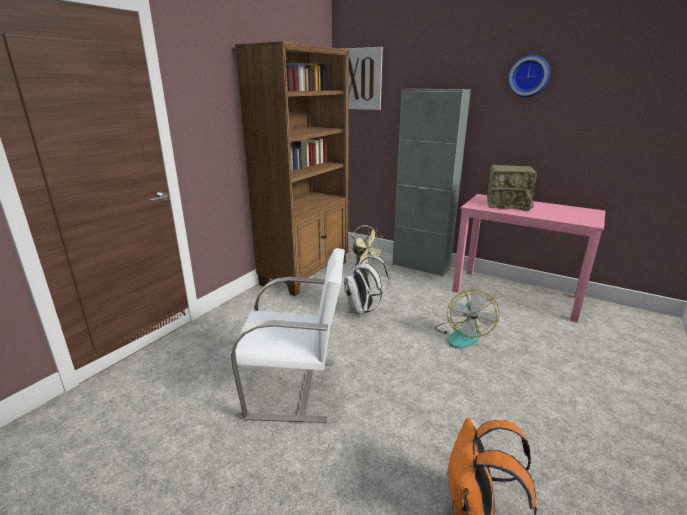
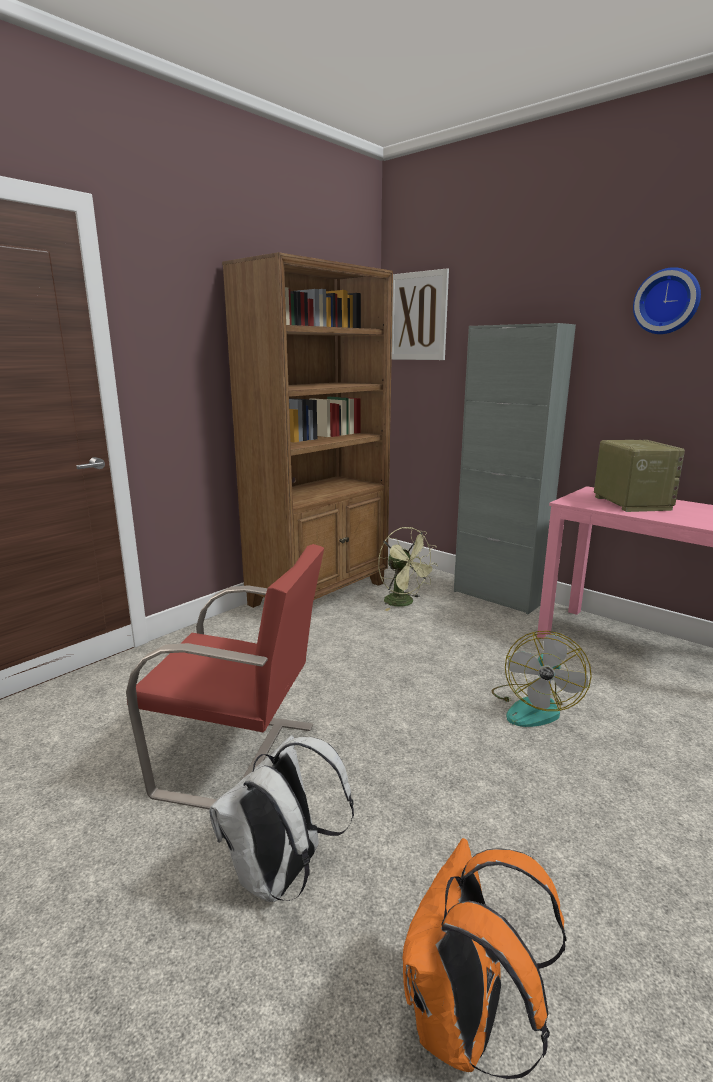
camera: 10 degrees right, 5 degrees down
(294, 388) = (240, 760): white chair -> red chair
(362, 310) = (384, 654): white backpack -> white backpack (282, 876)
(508, 205) = (630, 503): radio -> radio turned 120 degrees counterclockwise

